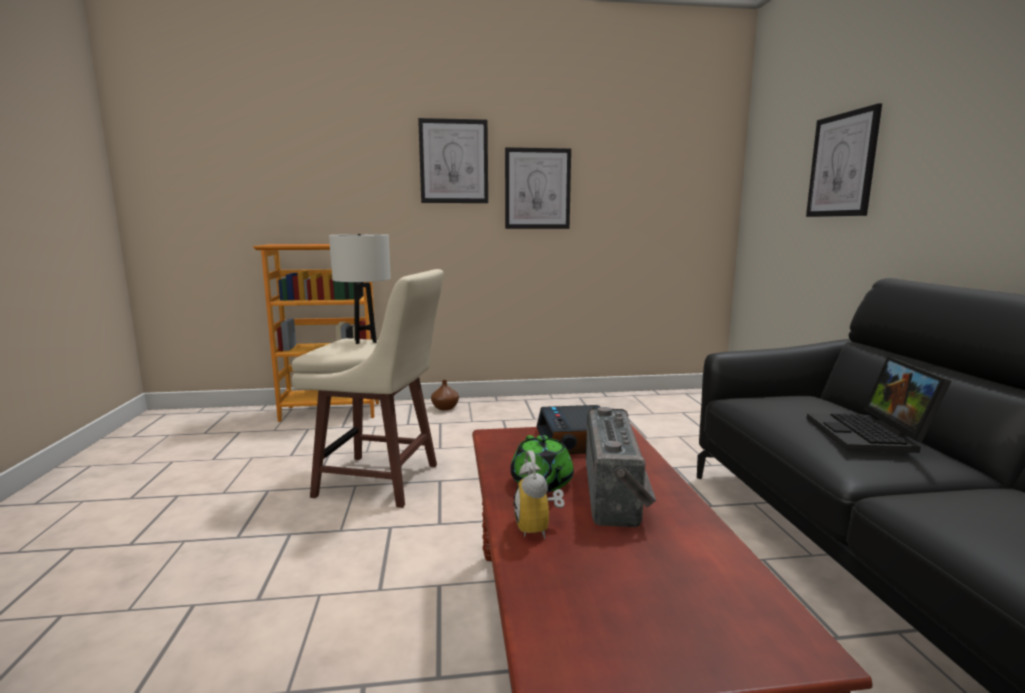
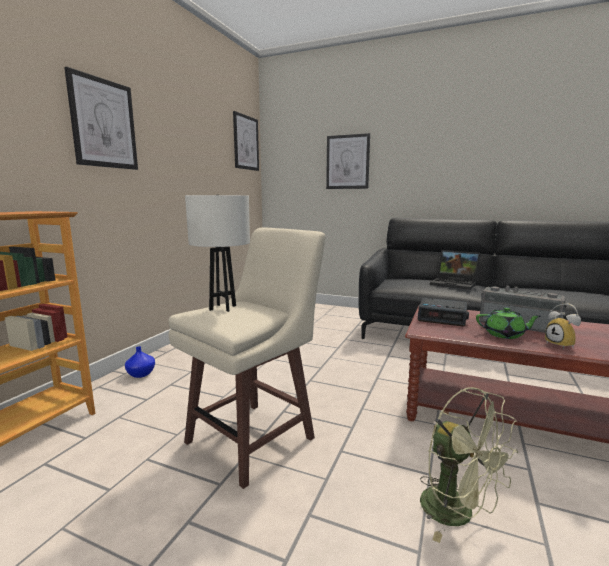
camera: 60 degrees left, 0 degrees up
(318, 618) = (458, 513): none -> green fan
(445, 408) = (141, 374): brown vase -> blue vase
(537, 189) = (169, 160): picture -> picture (245, 142)
(539, 528) = (562, 345): alarm clock -> alarm clock turned 45 degrees clockwise

